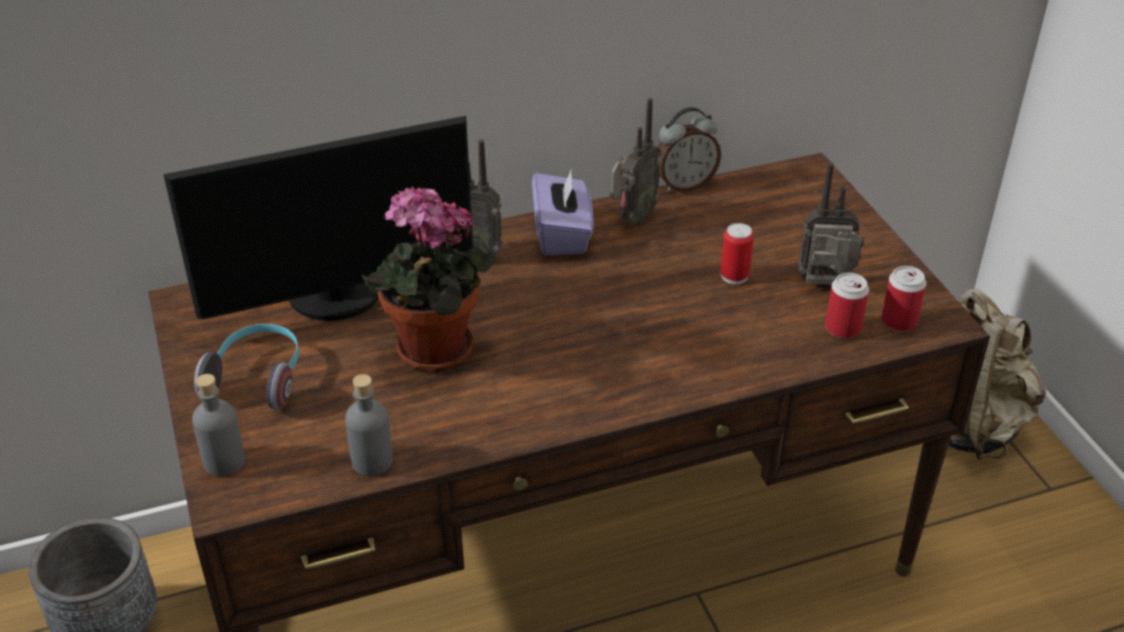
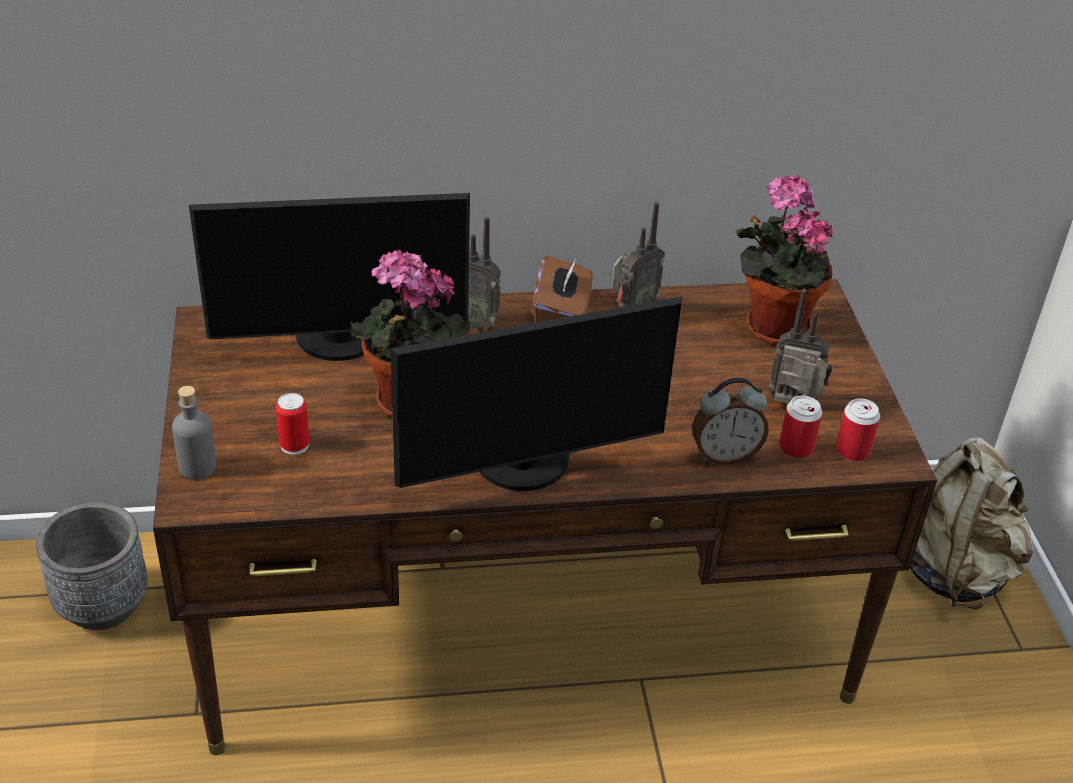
camera: 10 degrees right, 0 degrees up
(258, 379) = (248, 400): headphones -> none
(372, 461) = (324, 490): grey bottle -> none
(562, 235) = (561, 317): purple tissue box -> brown tissue box
(577, 395) = (525, 465): none -> monitor
(684, 184) = (692, 289): alarm clock -> alarm clock (724, 455)
(734, 275) = (710, 382): can -> can (294, 445)
(776, 210) = (772, 327): none -> potted plant

